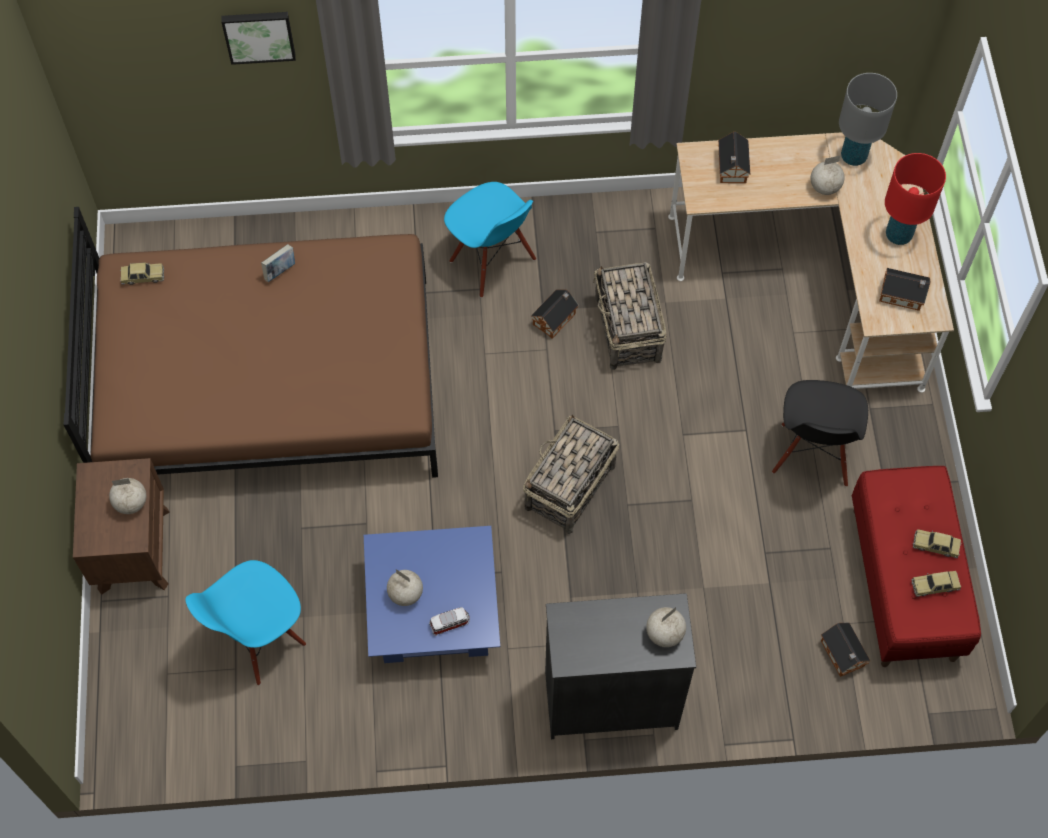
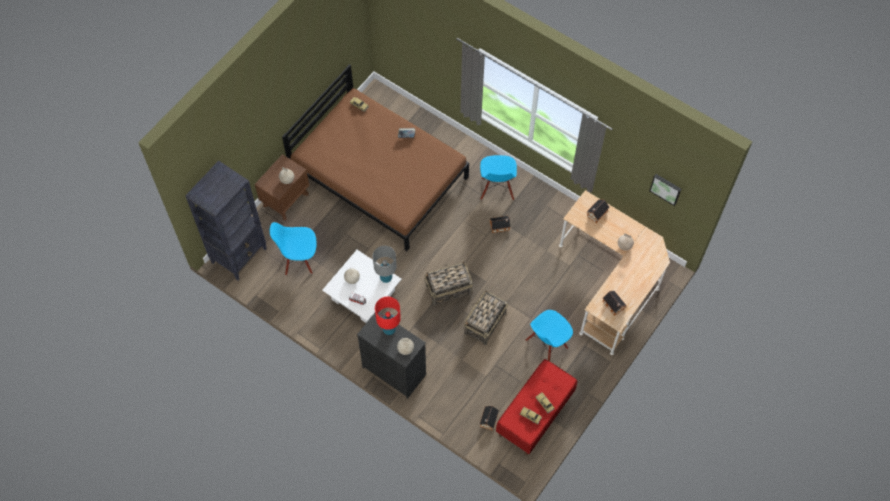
camera: 40 degrees right, 0 degrees up
(137, 717) = (239, 255): none -> black bookcase
(259, 35) = (444, 44): picture -> picture (666, 188)
(433, 610) = (363, 295): blue coffee table -> white coffee table
(628, 331) = (522, 250): basket -> basket (484, 323)
(812, 455) = (546, 345): black chair -> blue chair
(853, 156) = (647, 242): grey table lamp -> grey table lamp (386, 277)
(898, 235) = (635, 283): red table lamp -> red table lamp (389, 329)

